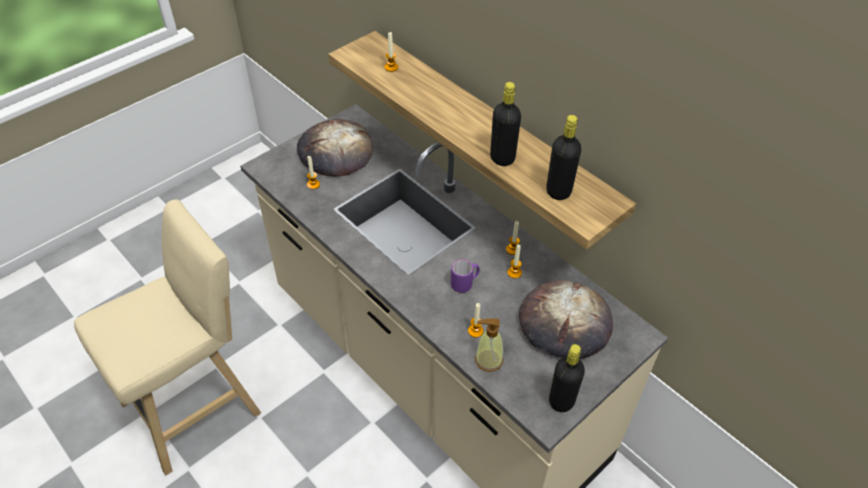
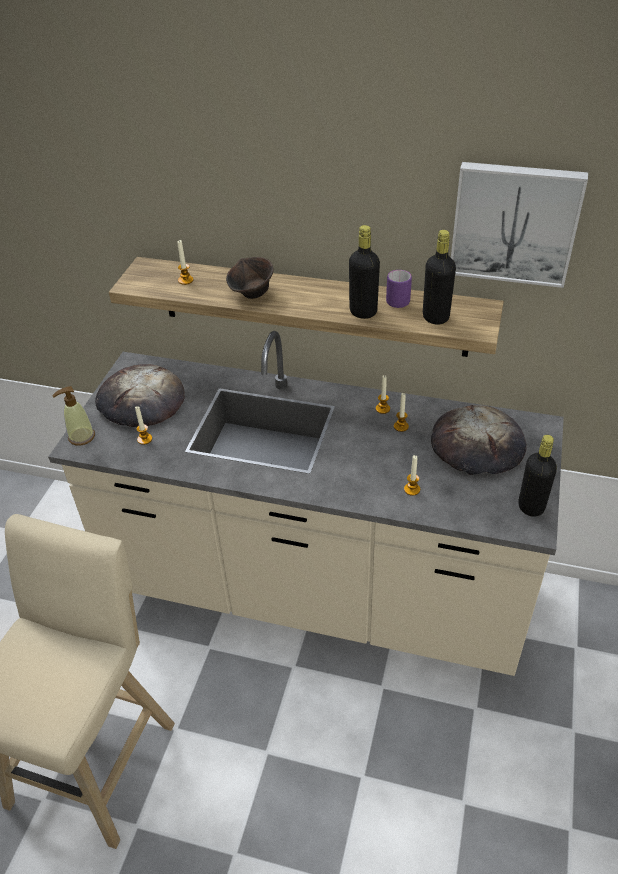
camera: 30 degrees left, 5 degrees down
(430, 101) = (252, 293): none -> brown bowl
(465, 283) = (367, 456): purple mug -> purple mug (400, 300)
(488, 360) = (444, 507): soap dispenser -> soap dispenser (81, 437)
(655, 135) = (514, 223): none -> picture

